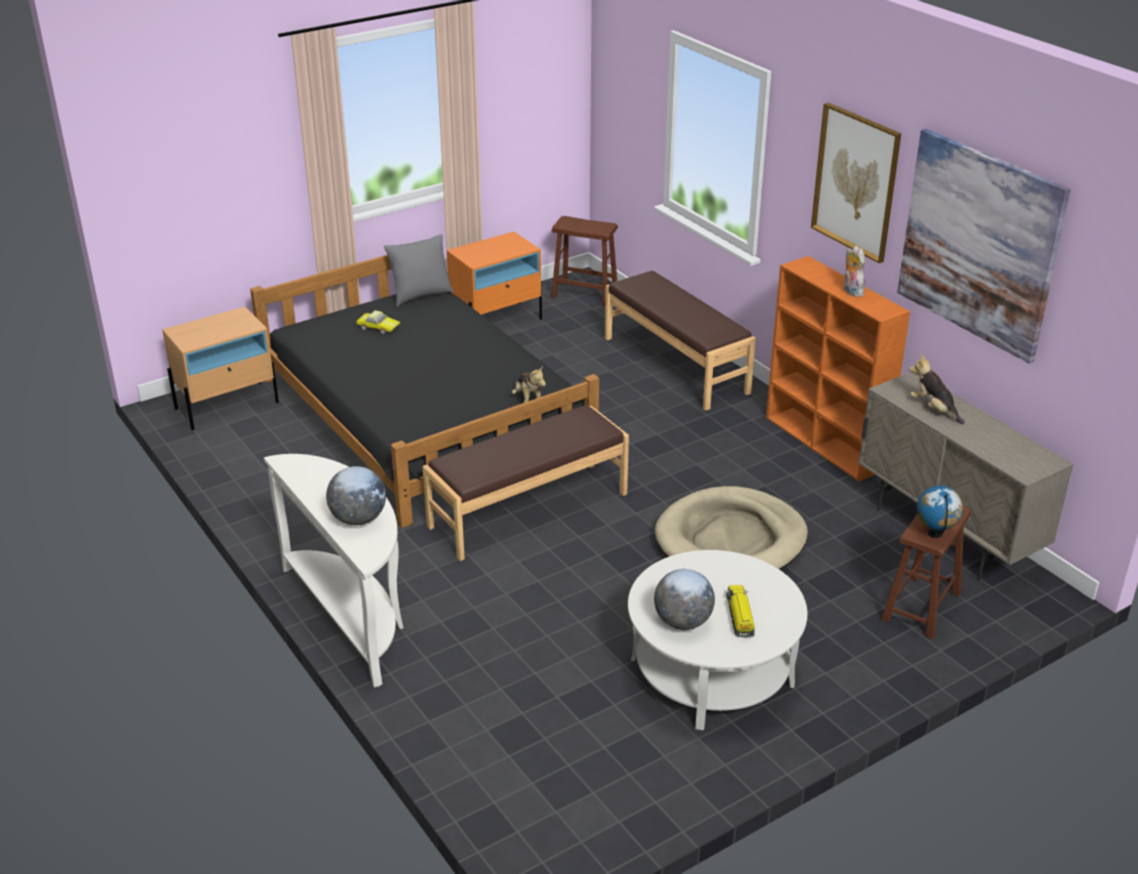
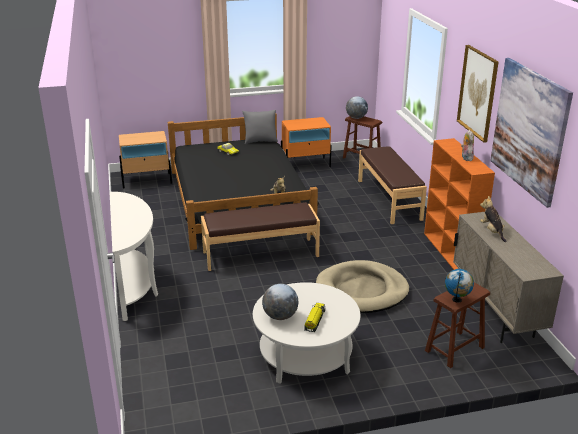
camera: 20 degrees right, 5 degrees down
(358, 519) = (130, 226): globe -> globe (356, 118)

